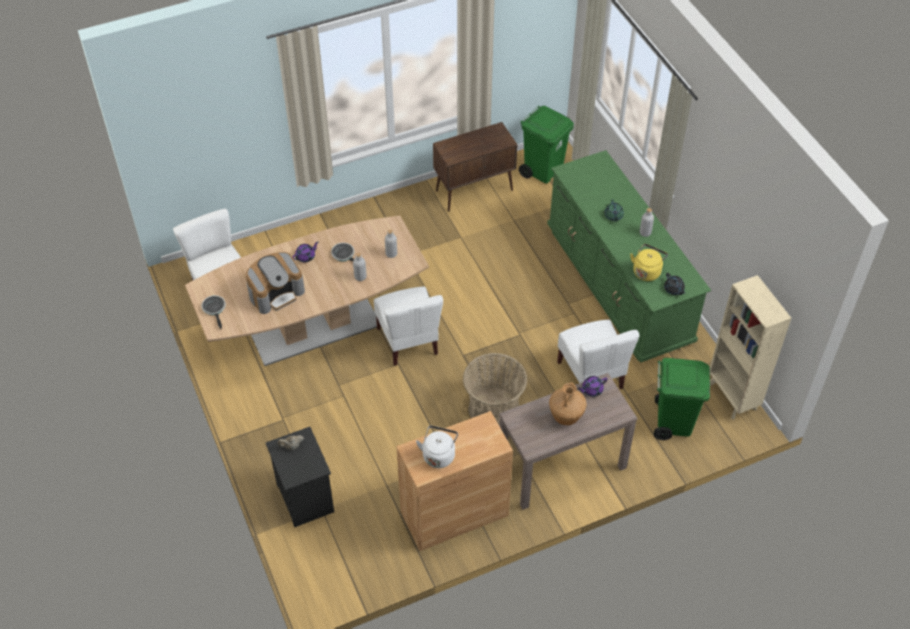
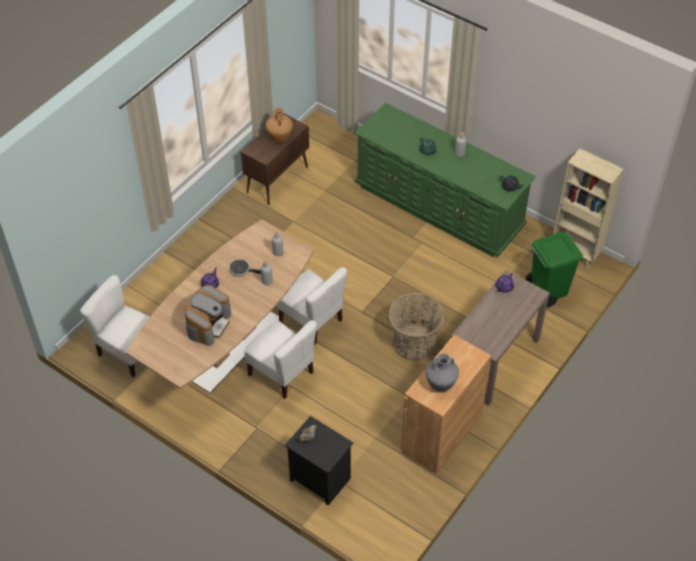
camera: 30 degrees left, 0 degrees up
(215, 309) = (167, 360): frying pan -> none
(439, 454) = (441, 384): white kettle -> grey vase
(543, 170) = (320, 142): green trash can -> none
(566, 418) = (500, 316): brown vase -> brown vase (280, 138)
(591, 375) = (467, 283): white chair -> white chair (282, 373)
(647, 271) = (481, 182): yellow kettle -> none

